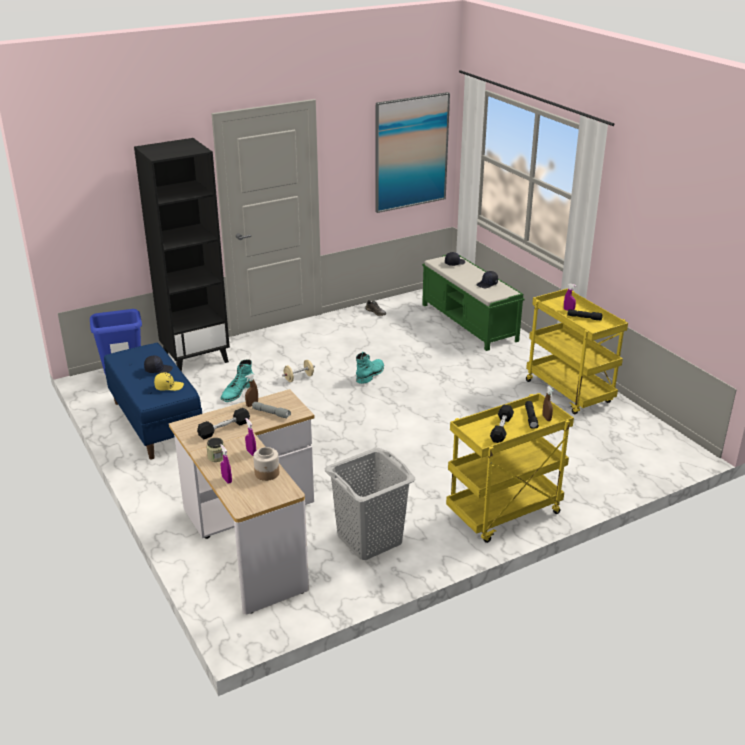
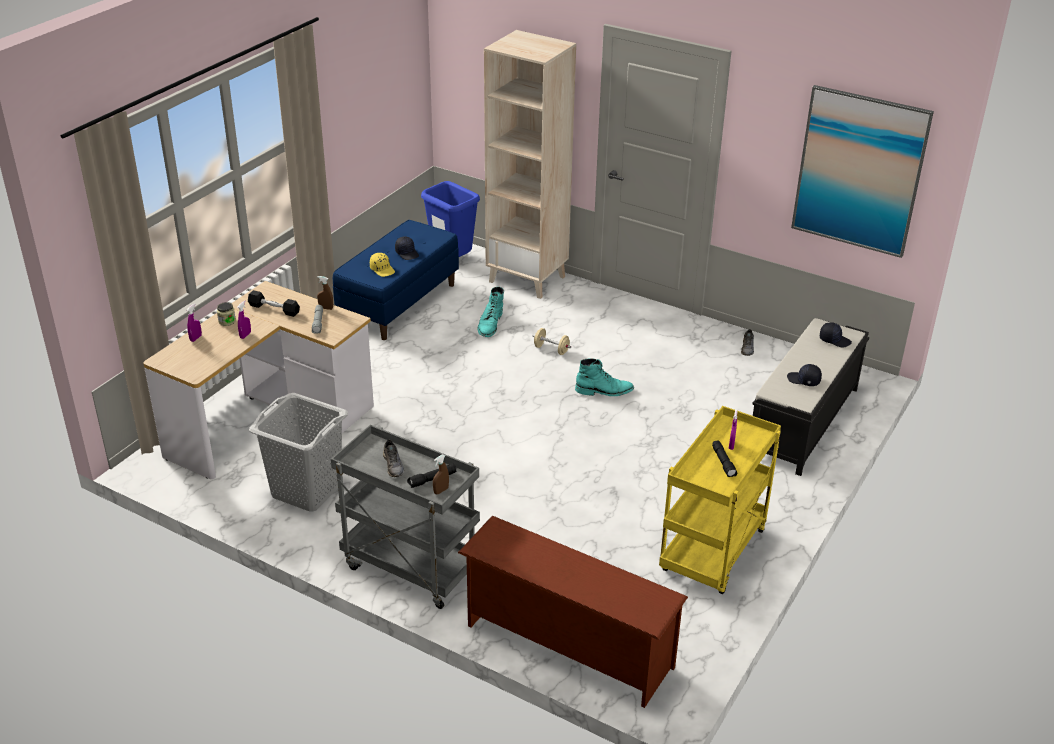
camera: 60 degrees right, 5 degrees up
(196, 358) = (528, 279): black bookcase -> beige bookcase
(237, 392) = (490, 324): turquoise boot -> turquoise boot turned 75 degrees counterclockwise
(267, 473) = (217, 354): jar -> none
(469, 323) = (803, 423): green bench -> black bench
(501, 429) = (394, 465): black dumbbell -> grey shoe
(504, 514) = (409, 568): yellow cart -> grey cart
(626, 473) = (566, 647): none -> brown shoe rack

